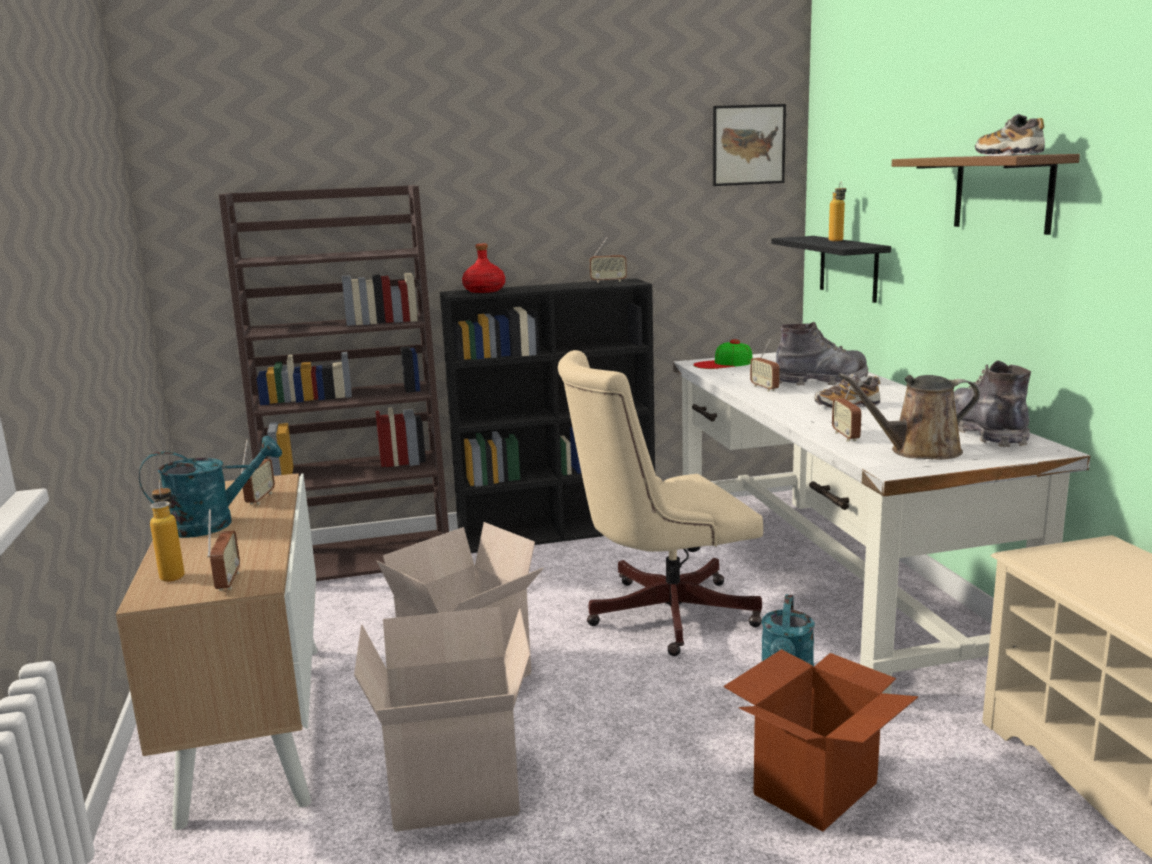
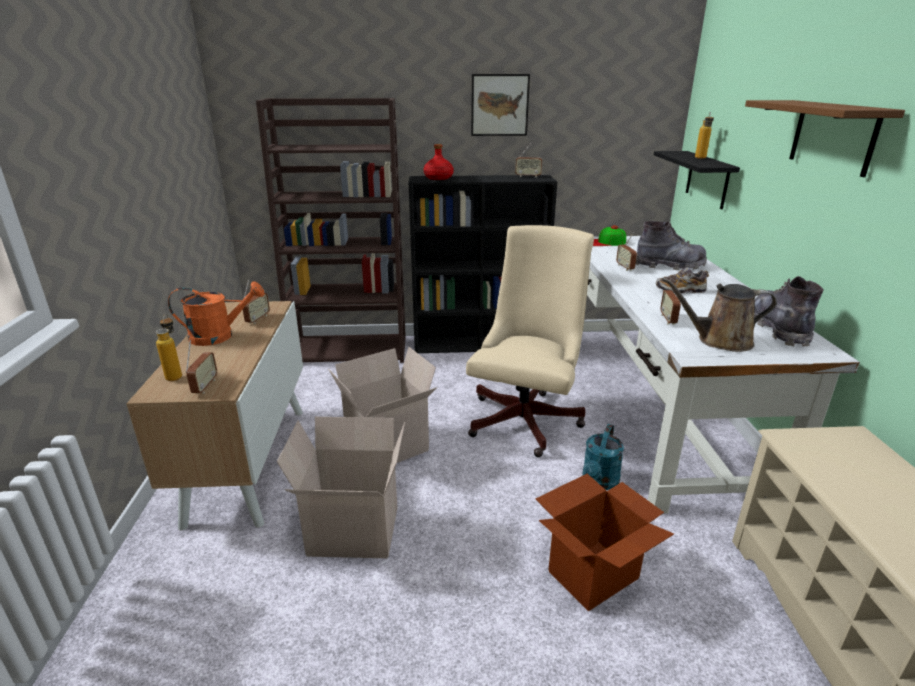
camera: 10 degrees right, 10 degrees up
(213, 523) = (220, 336): turquoise watering can -> orange watering can
(660, 615) = (527, 417): beige office chair -> beige office chair turned 120 degrees clockwise
(748, 145) = (646, 77): picture -> picture (499, 105)
(1008, 155) = (840, 106): shoe -> none

